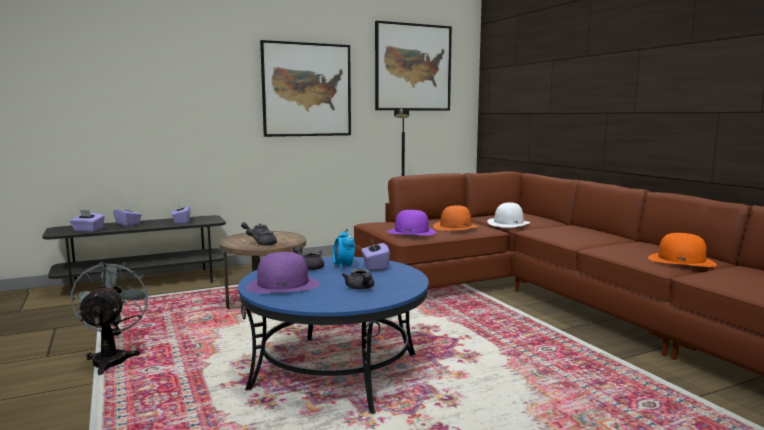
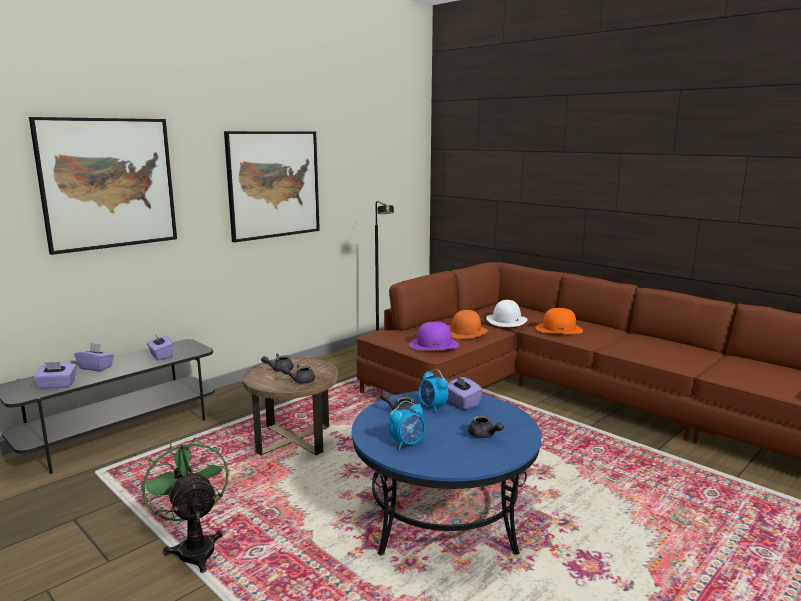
camera: 20 degrees left, 5 degrees up
(112, 358) = (194, 547): grey fan -> green fan
(283, 285) = (407, 444): purple hat -> alarm clock
(413, 67) = (373, 151): picture -> picture (108, 183)
(681, 260) = (689, 356): orange hat -> orange hat (559, 329)

